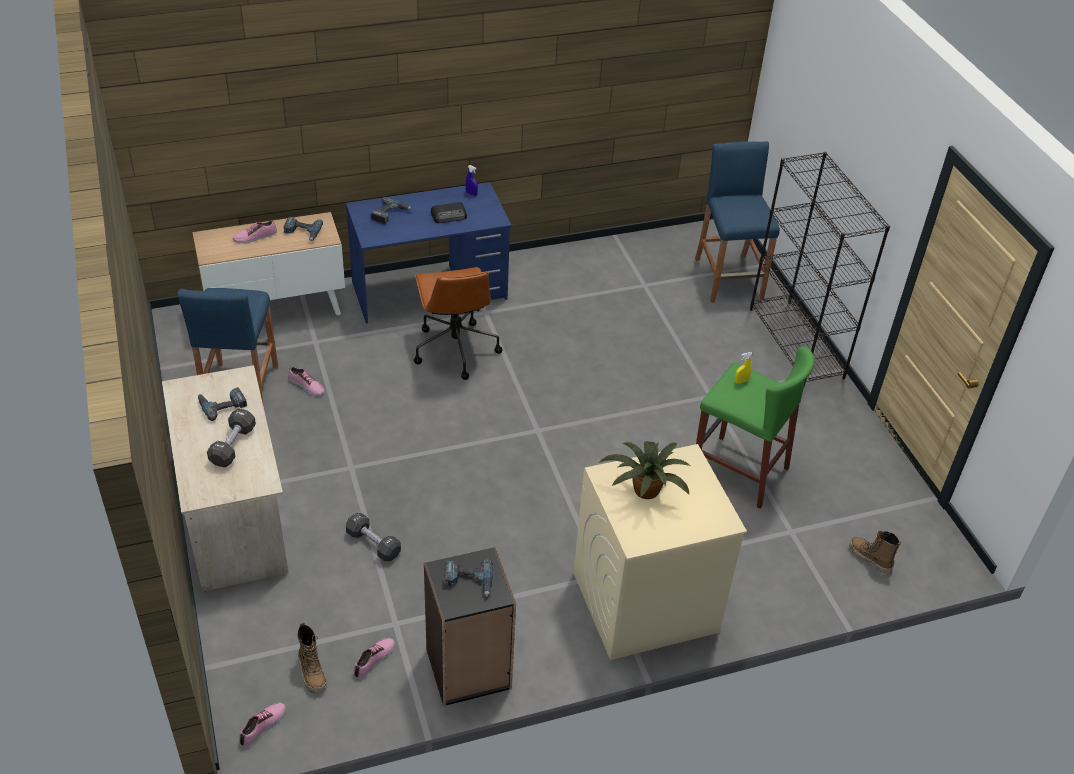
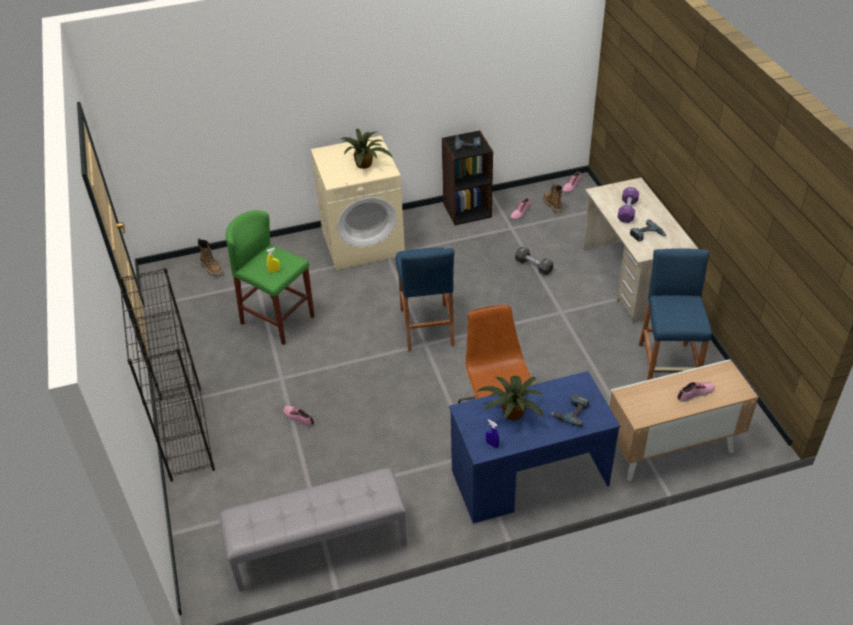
camera: 175 degrees left, 0 degrees up
(233, 446) = (627, 211): black dumbbell -> purple dumbbell
(302, 232) = (652, 401): power drill -> none
(306, 386) = (615, 373): shoe -> shoe (299, 417)
(449, 215) = (511, 413): radio -> potted plant
(628, 249) = (319, 548): none -> grey bench
(728, 278) = (221, 509): blue stool -> blue stool (427, 327)

